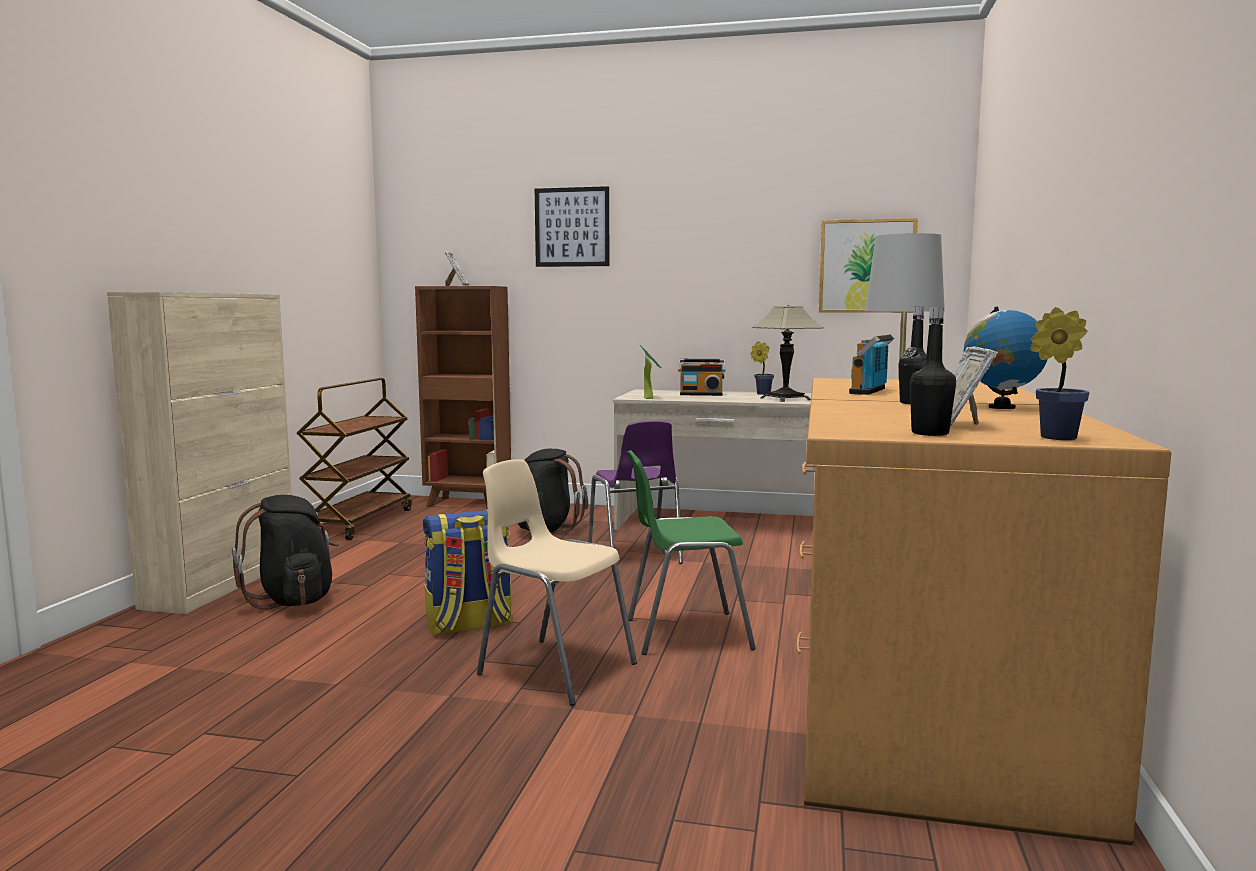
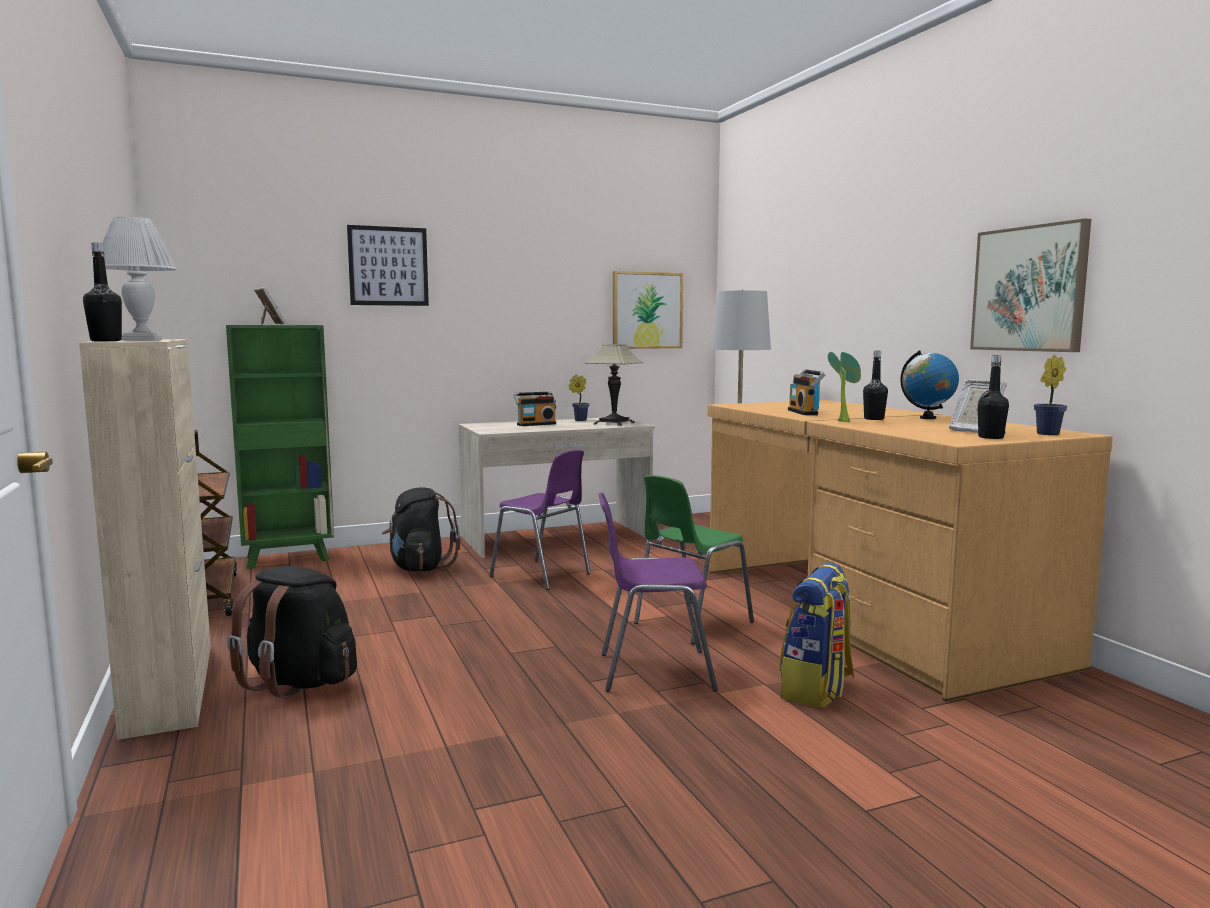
camera: 35 degrees left, 0 degrees up
(139, 291) = (106, 341): none -> black bottle
(192, 292) = (143, 340): none -> white table lamp
(468, 504) = (290, 559): brown bookcase -> green bookcase
(469, 625) = (520, 659): backpack -> backpack (817, 690)
(554, 668) = (652, 671): beige chair -> purple chair
(650, 398) = (509, 431): potted plant -> potted plant (843, 421)
(1138, 204) = (1029, 289): none -> picture

